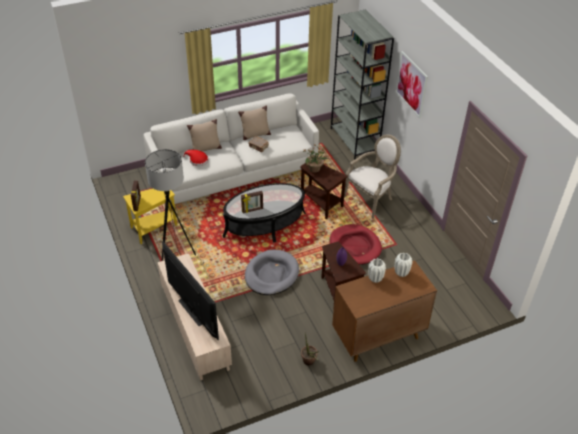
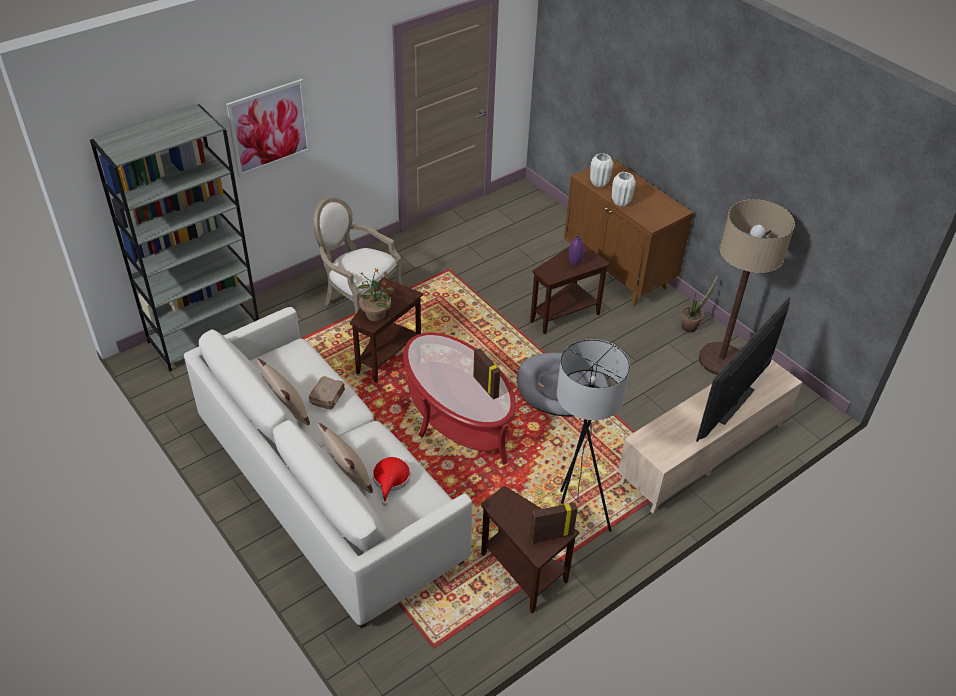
camera: 105 degrees left, 0 degrees up
(153, 229) = (523, 574): yellow side table -> brown side table
(264, 225) = (457, 416): black coffee table -> red coffee table
(270, 368) = (721, 360): none -> floor lamp
(355, 246) = (468, 308): red dog bed -> none

